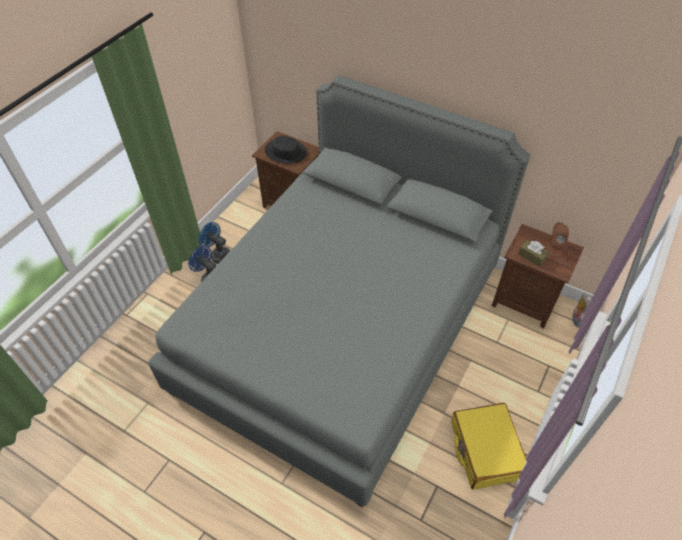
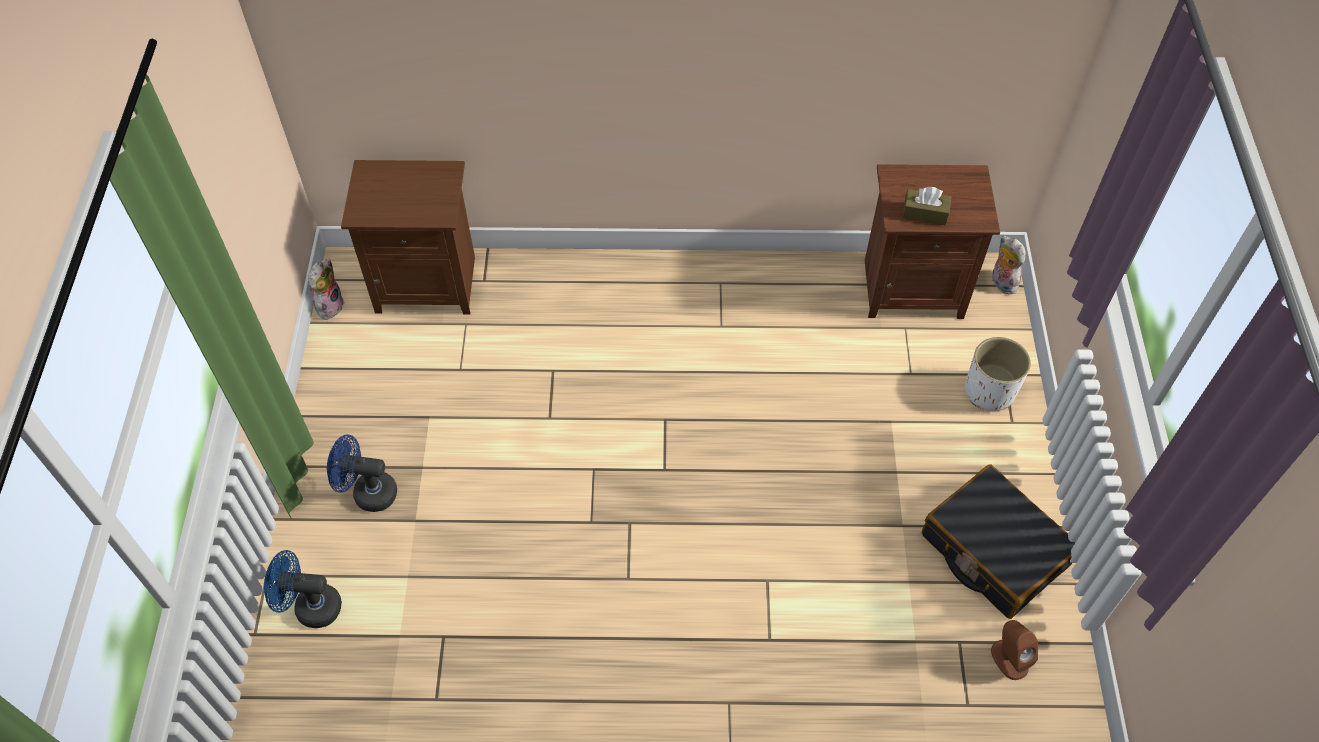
camera: 30 degrees left, 5 degrees up
(218, 255) = (353, 440): blue fan -> blue fan (310, 607)
(246, 196) = (329, 305): none -> plush toy
(286, 152) = (401, 195): black hat -> none
(341, 328) = (659, 467): grey bed -> none
(485, 450) = (993, 550): yellow suitcase -> black suitcase
(535, 370) = (989, 391): none -> white planter
(554, 248) = (947, 186): brown speaker -> brown speaker (1009, 659)

